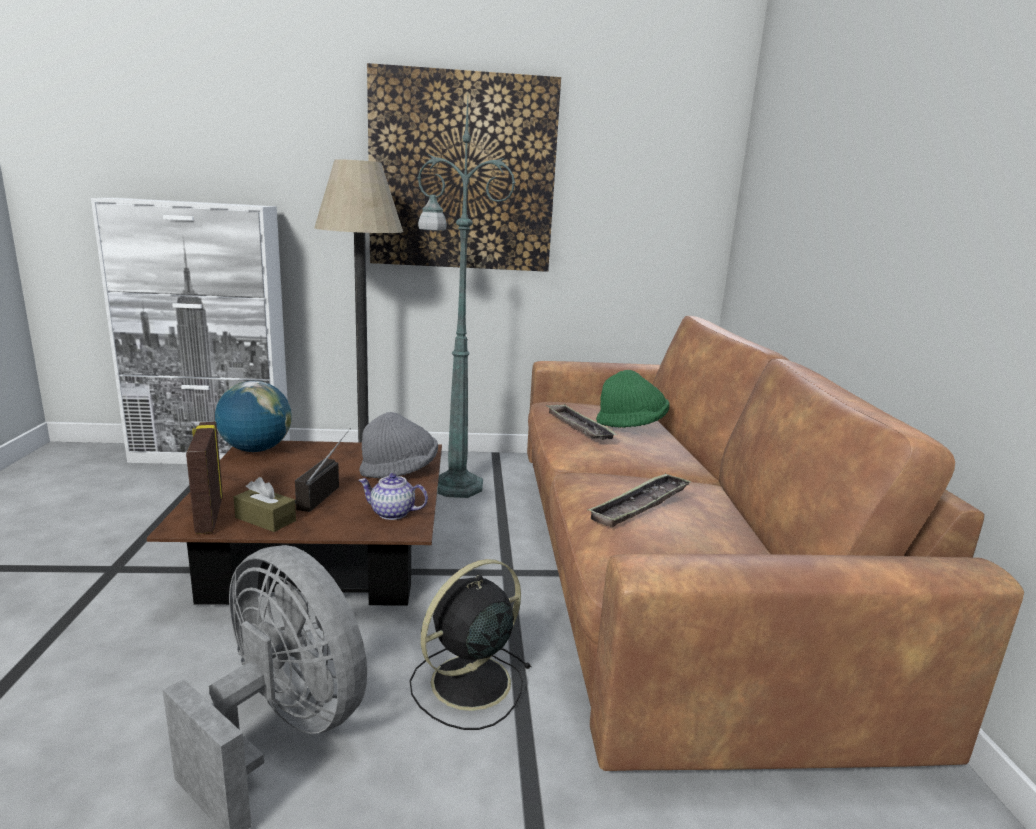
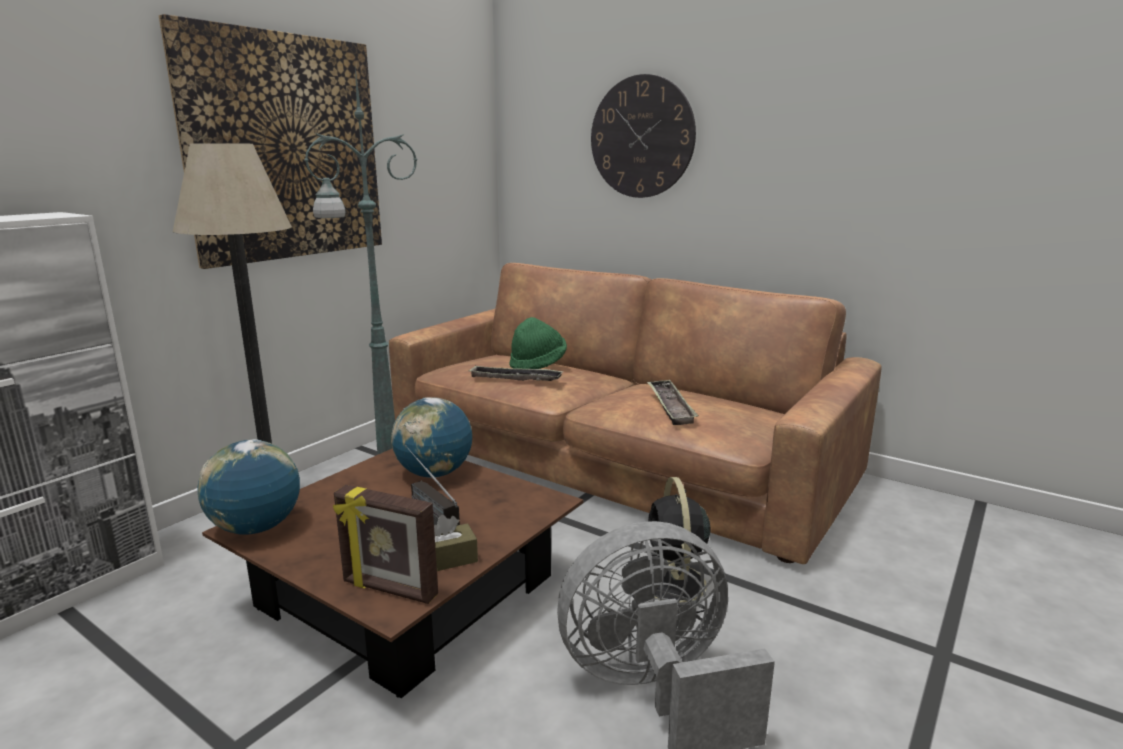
camera: 50 degrees left, 0 degrees up
(392, 513) = (514, 500): teapot -> none
(399, 470) = (434, 473): grey hat -> globe
(839, 171) = (642, 137): none -> wall clock

